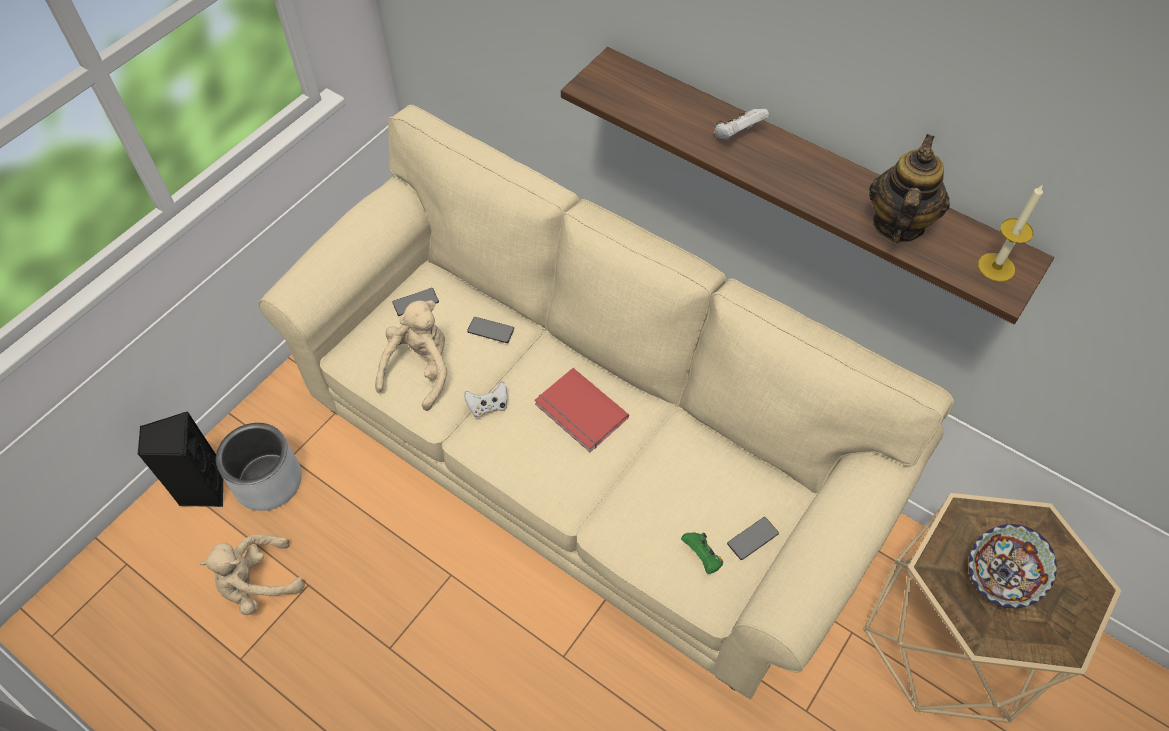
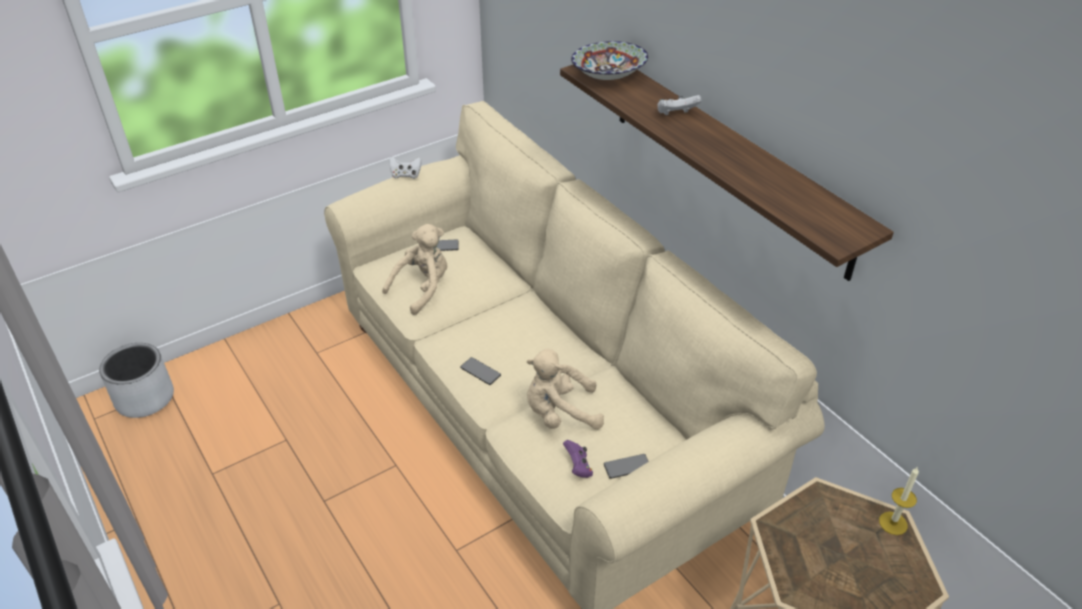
camera: 20 degrees right, 15 degrees down
(202, 489) = (244, 355): black speaker -> none
(258, 584) = (251, 428): beige plush toy -> beige plush toy (560, 413)
(267, 481) = (292, 363): grey planter -> grey planter (144, 398)
(488, 406) = (461, 325): white game controller -> white game controller (406, 175)
(490, 330) = (487, 276): phone -> phone (480, 371)
(579, 413) = (529, 347): red book -> none
(702, 557) = (578, 467): green game controller -> purple game controller
(897, 224) = (771, 186): teapot -> none
(996, 267) = (838, 227): candle -> candle (893, 523)
(1002, 574) = (835, 549): bowl -> bowl (608, 76)

